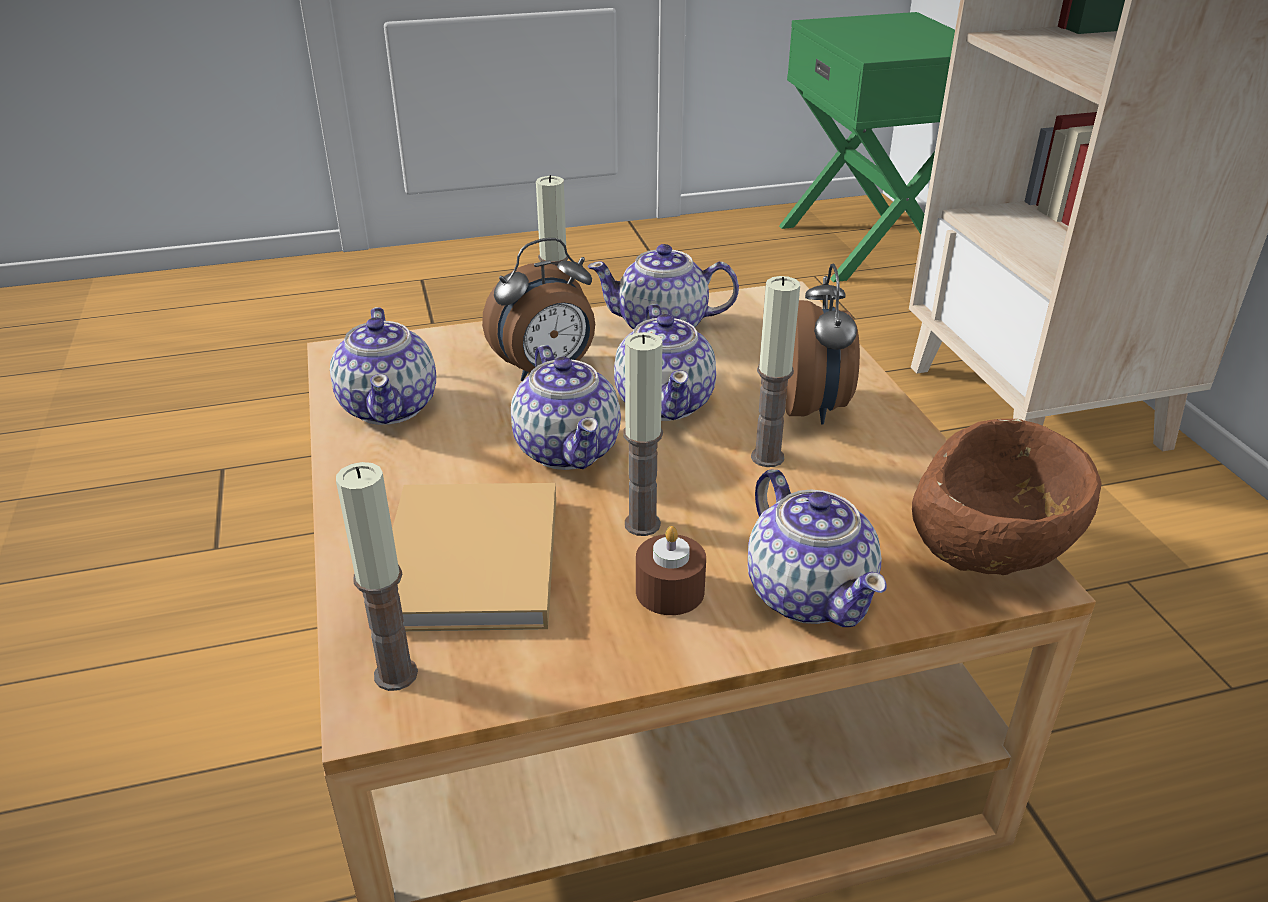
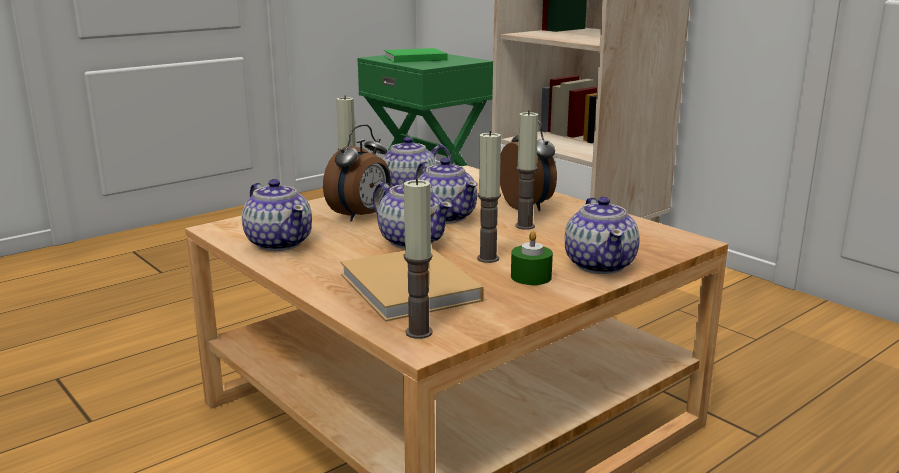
camera: 25 degrees left, 15 degrees down
(670, 591) = (531, 277): brown candle -> green candle
(809, 593) = (600, 264): teapot -> teapot turned 45 degrees clockwise
(875, 31) = (413, 58): none -> green book
(988, 558) = (669, 239): brown bowl -> none

